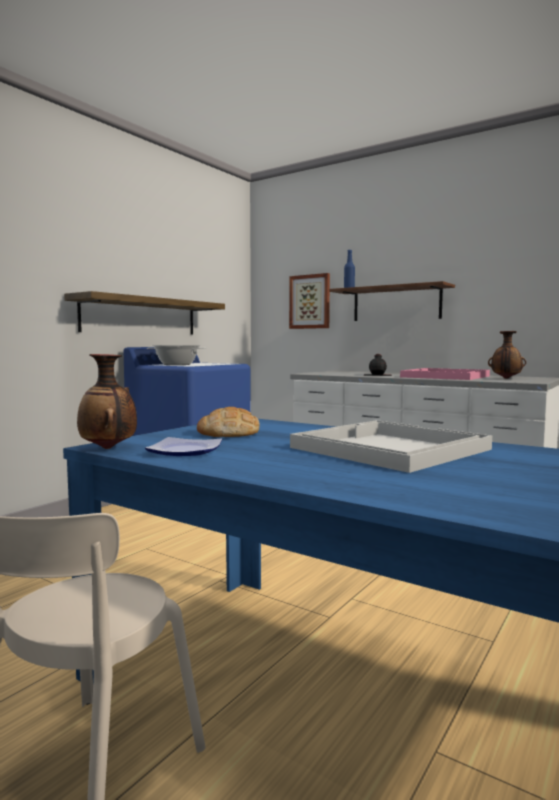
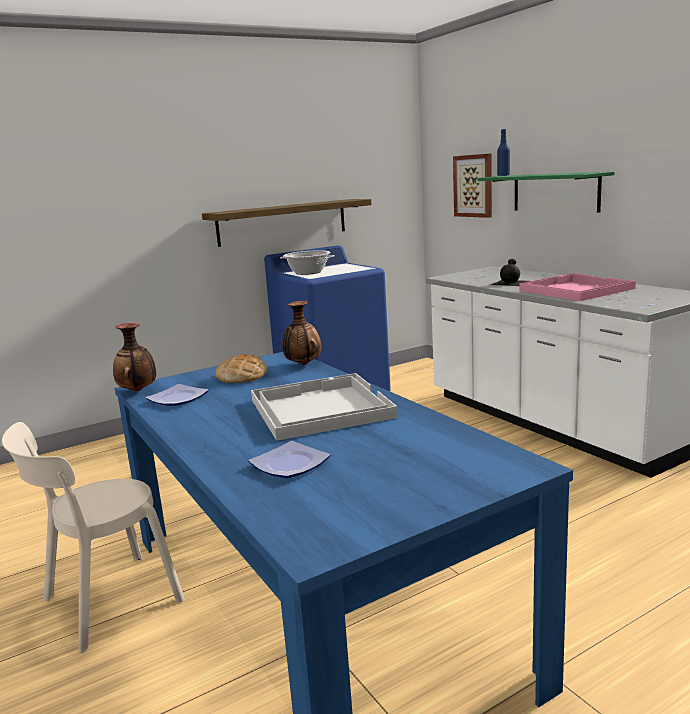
camera: 25 degrees right, 10 degrees up
(396, 304) = (555, 192): brown shelf -> green shelf
(488, 490) = (290, 465): none -> plate
(506, 378) = (636, 297): vase -> vase (303, 364)

